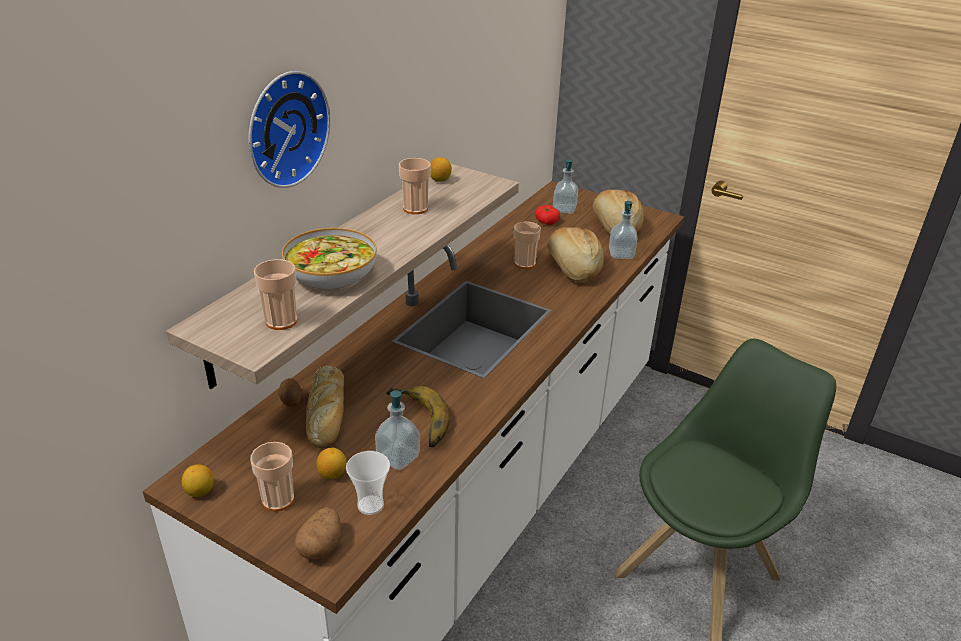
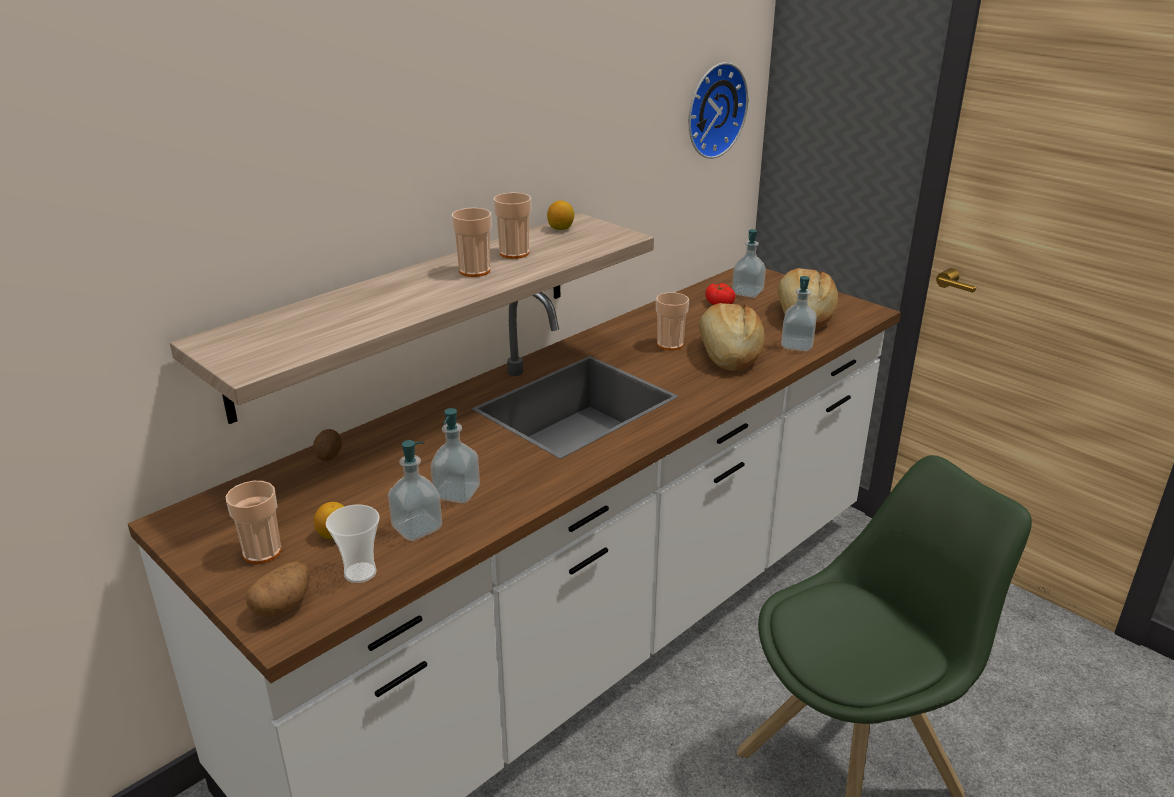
camera: 15 degrees right, 5 degrees down
(200, 491) = (185, 532): lemon -> none
(281, 321) = (294, 345): cup -> cup (474, 271)
(283, 128) = (338, 134): wall clock -> wall clock (712, 109)
(327, 413) = (361, 472): bread -> none
(331, 274) = (377, 307): bowl -> none
(415, 421) = (457, 493): banana -> soap dispenser

